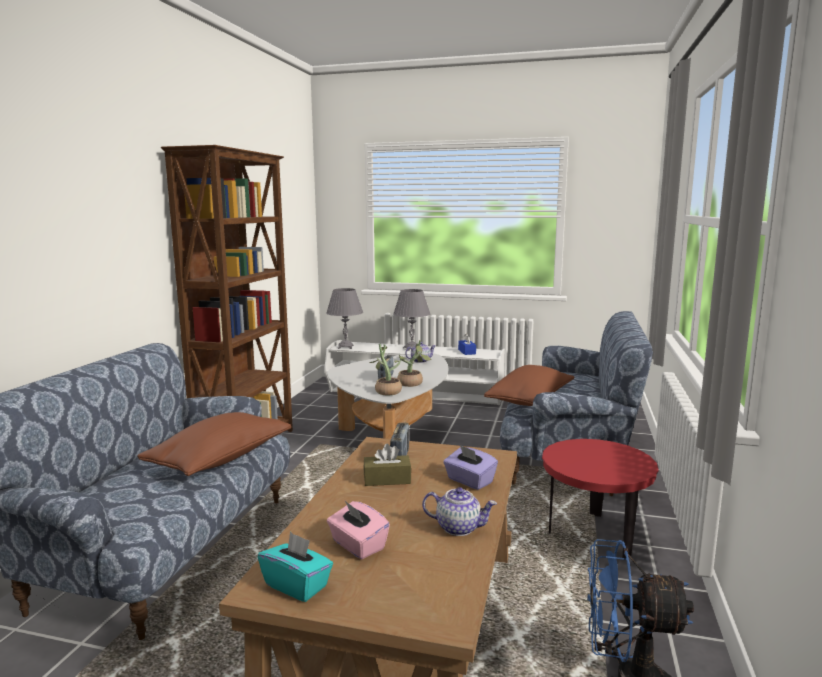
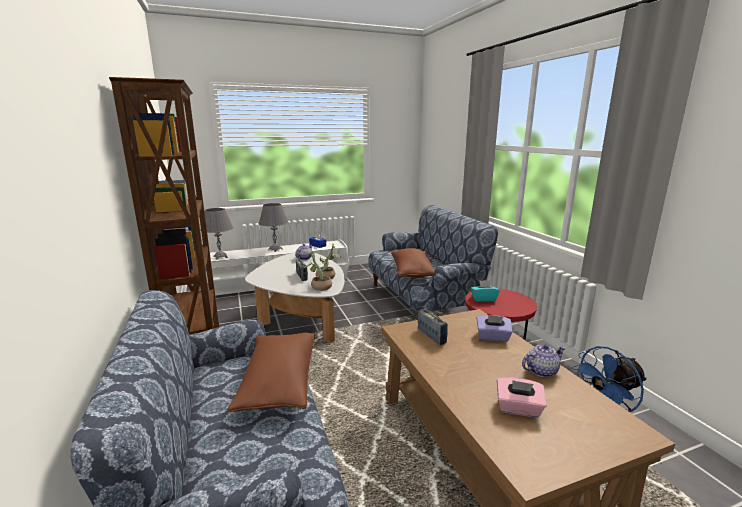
camera: 35 degrees left, 5 degrees up
(297, 585) = (541, 456): turquoise tissue box -> turquoise tissue box (483, 299)
(387, 479) = (450, 354): brown tissue box -> none

